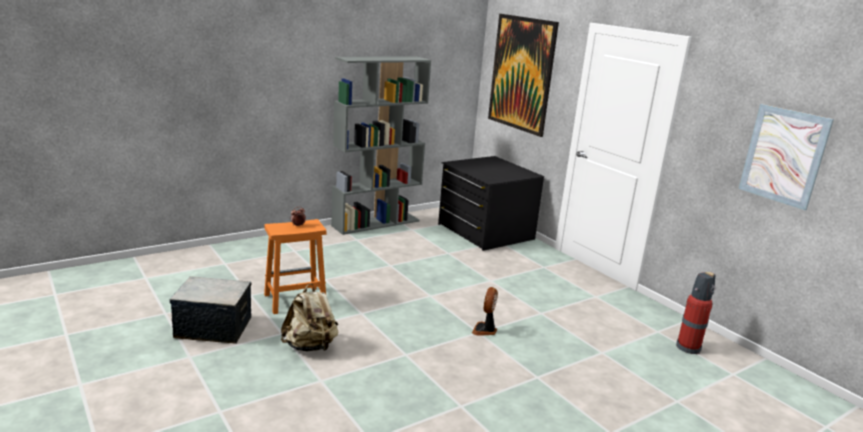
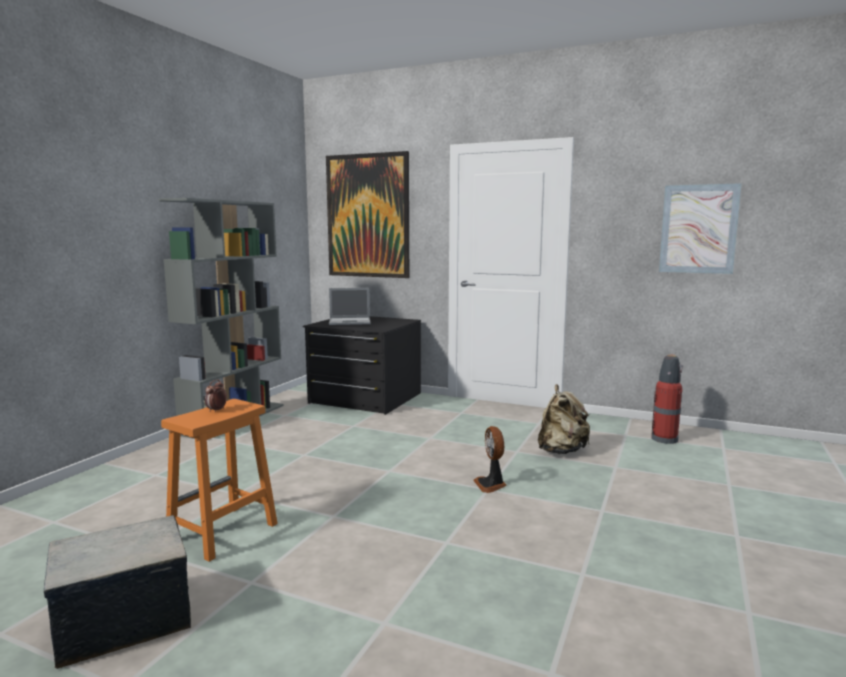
camera: 30 degrees left, 10 degrees down
(310, 346) = (314, 583): beige backpack -> beige backpack (561, 451)
(483, 165) = (350, 322): none -> laptop

